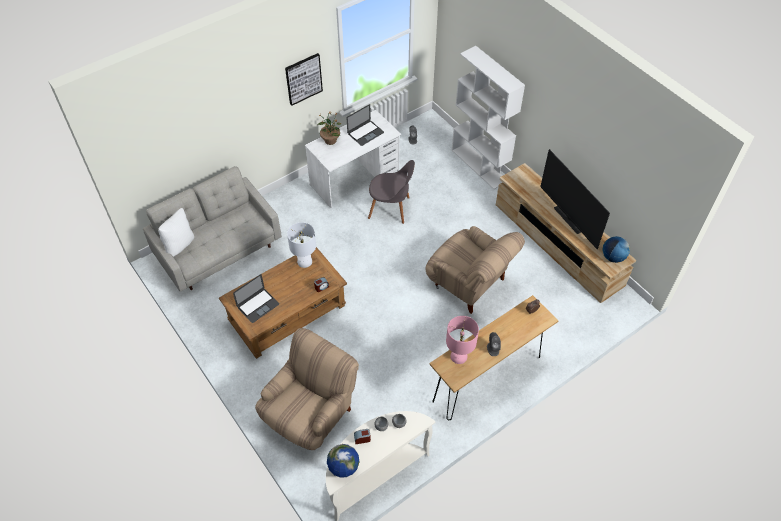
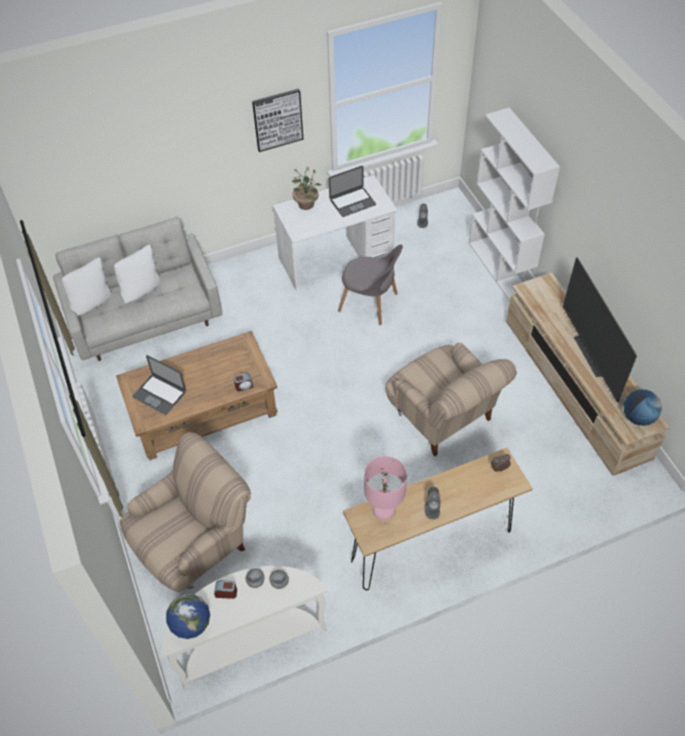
camera: 15 degrees right, 0 degrees up
(216, 228) = (141, 290): none -> white pillow
(258, 305) = (159, 394): laptop -> laptop turned 60 degrees clockwise
(305, 261) = (233, 350): white table lamp -> none

